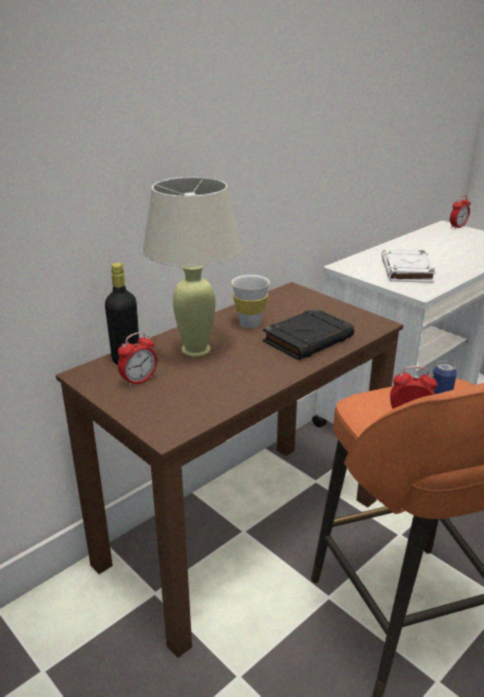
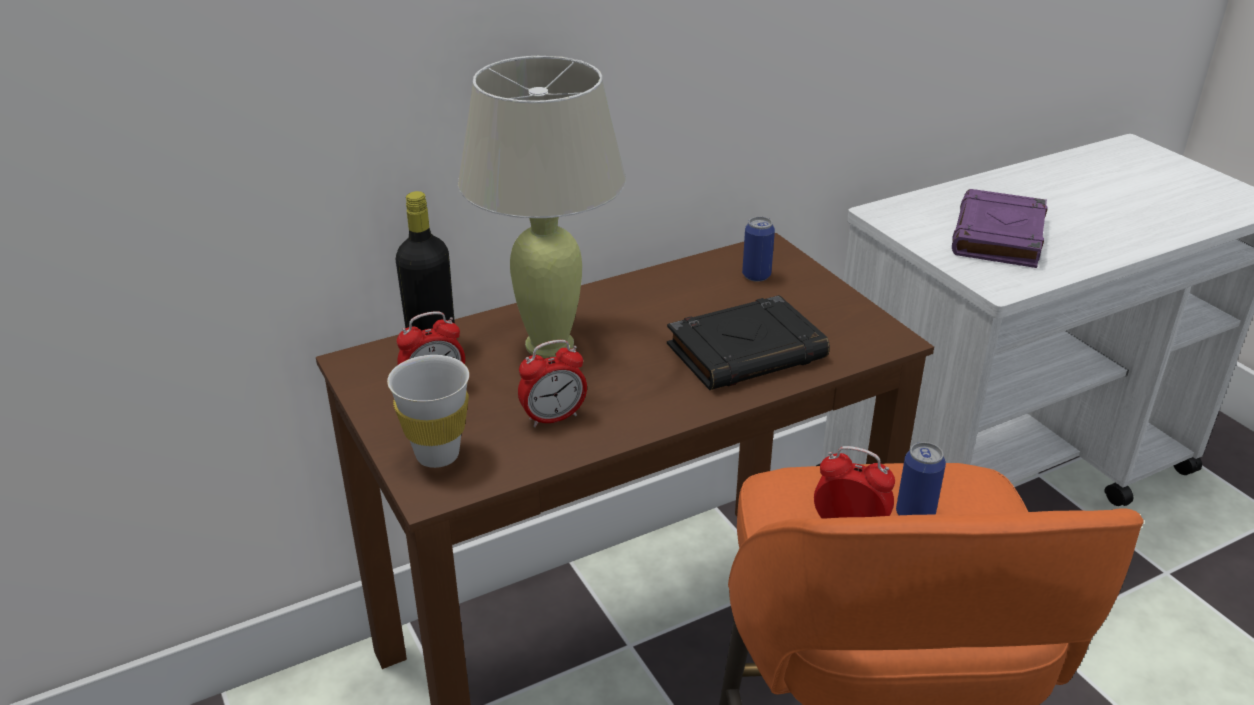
camera: 15 degrees right, 5 degrees up
(250, 324) = (662, 308): white cup -> white cup (437, 455)
(292, 303) = (756, 275): none -> can
(407, 271) = (998, 237): white book -> purple book
(457, 227) = (1153, 152): alarm clock -> alarm clock (553, 417)

